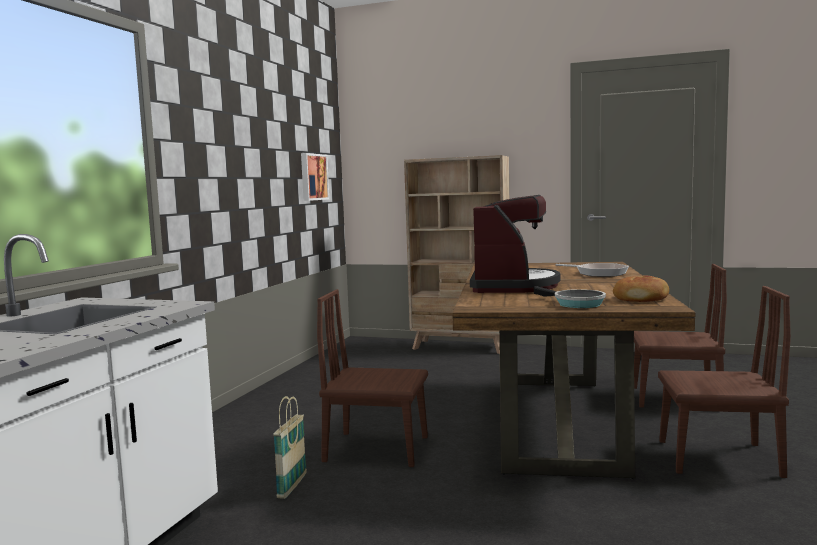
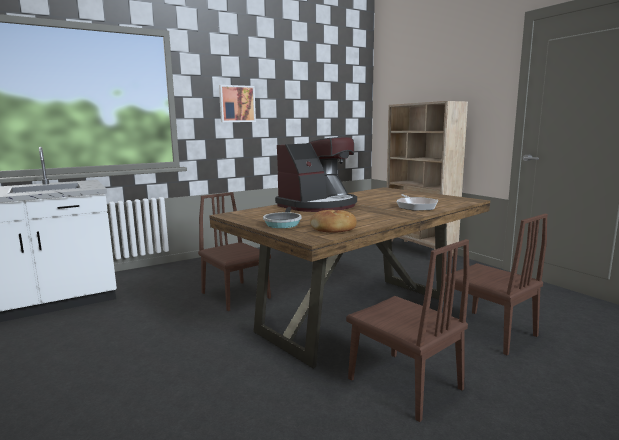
camera: 40 degrees right, 5 degrees up
(292, 486) = (167, 300): basket -> none
(313, 177) = (334, 117): picture -> picture (237, 104)

